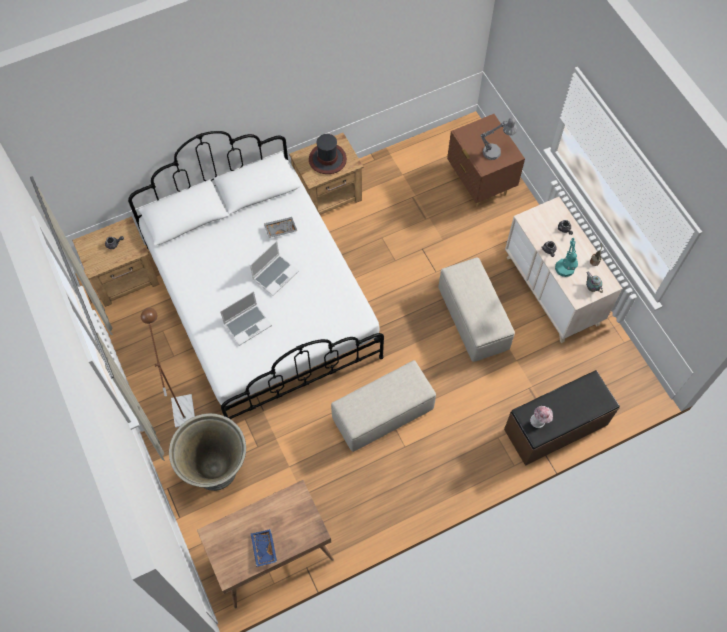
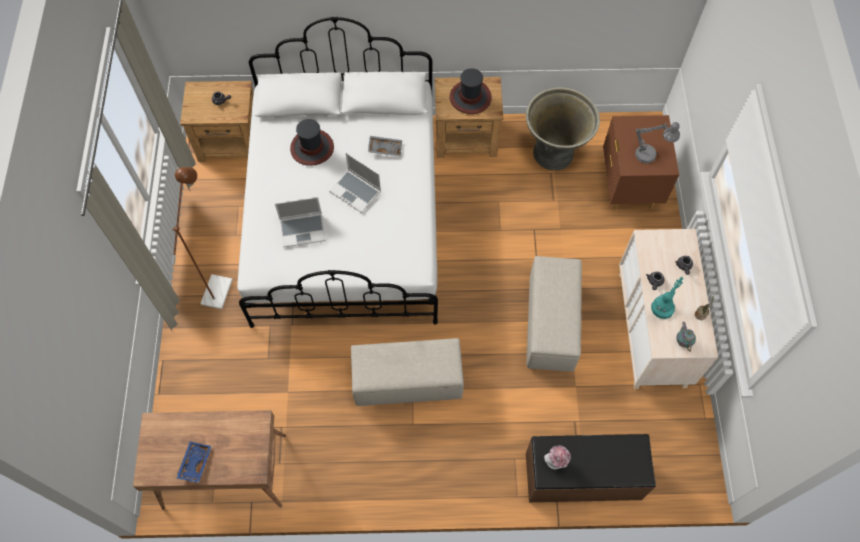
camera: 25 degrees right, 0 degrees up
(217, 470) = (217, 364): grey planter -> grey planter (554, 154)
(218, 253) = (312, 148): none -> hat
(275, 274) = (356, 191): laptop -> laptop turned 60 degrees clockwise

